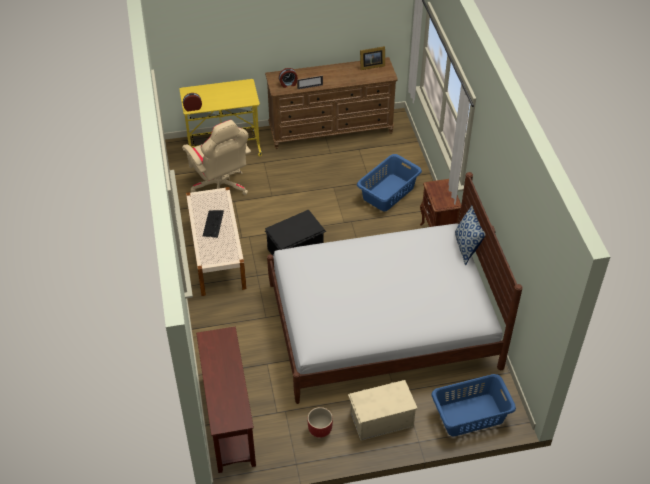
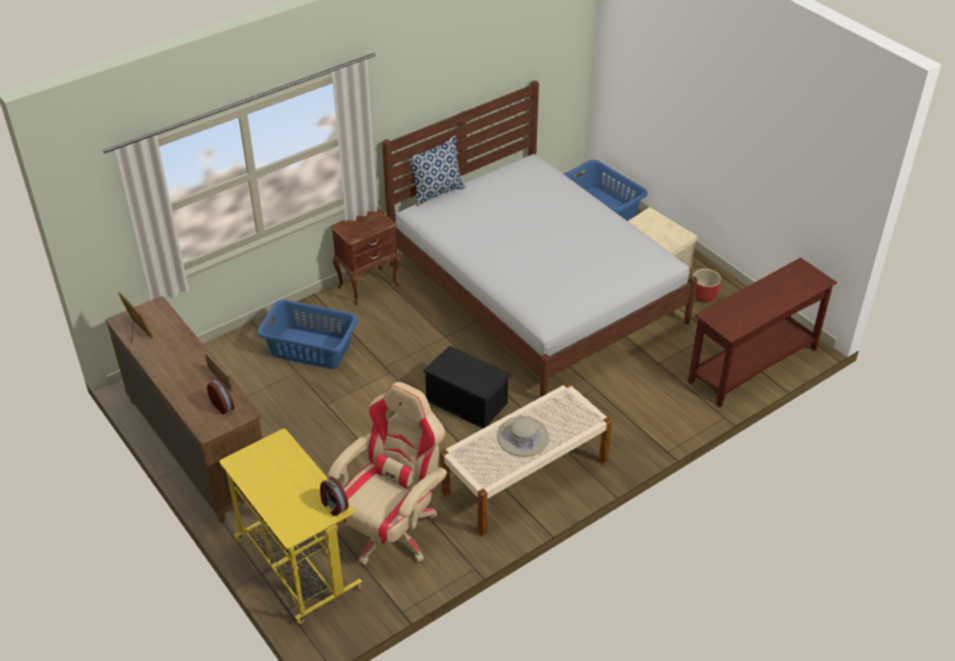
camera: 115 degrees left, 5 degrees down
(213, 224) = (523, 437): keyboard -> beige hat

